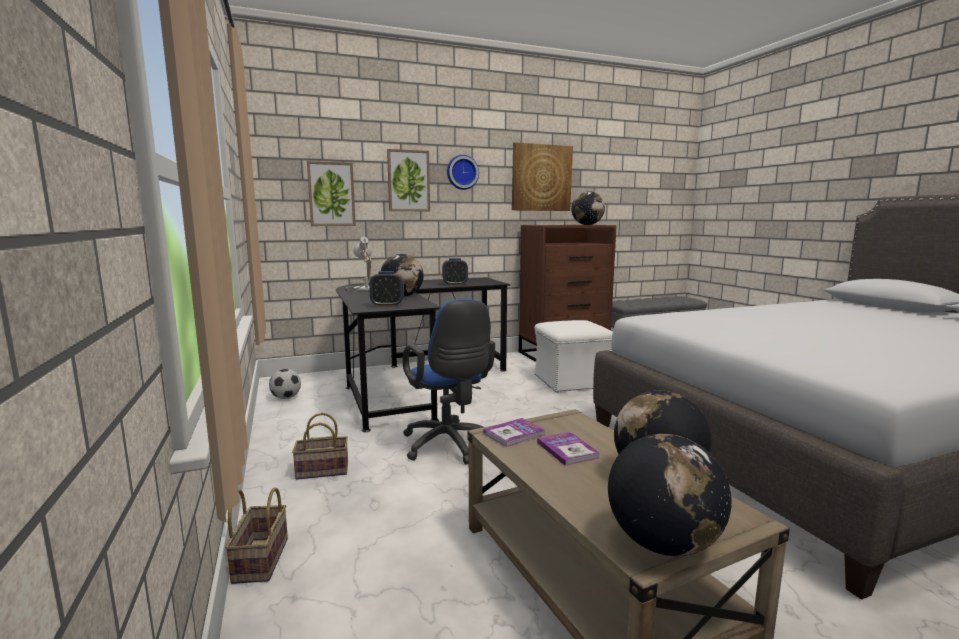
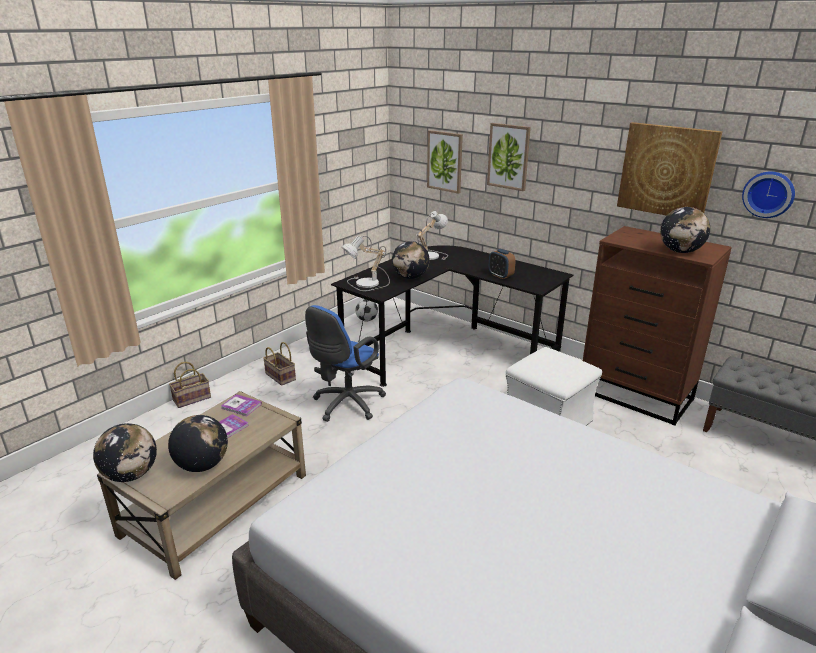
camera: 60 degrees right, 15 degrees up
(387, 305) = (367, 284): alarm clock -> table lamp
(462, 172) = (564, 153): wall clock -> wall clock (768, 194)

